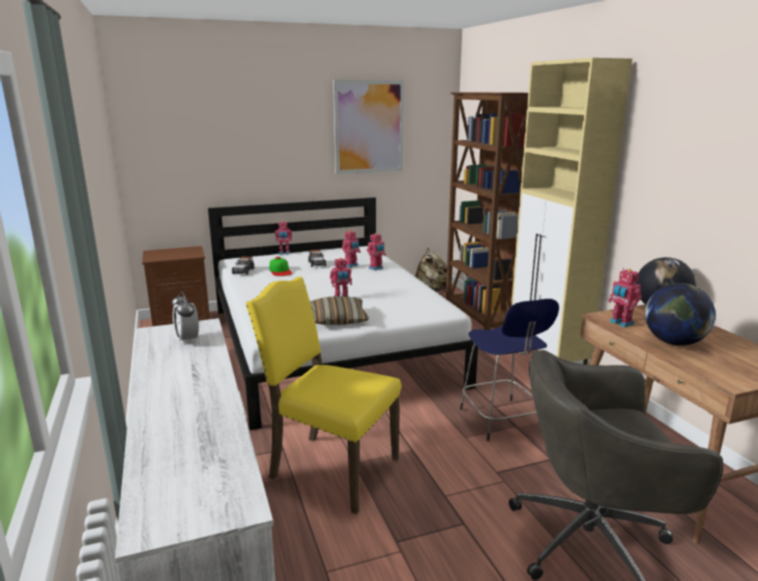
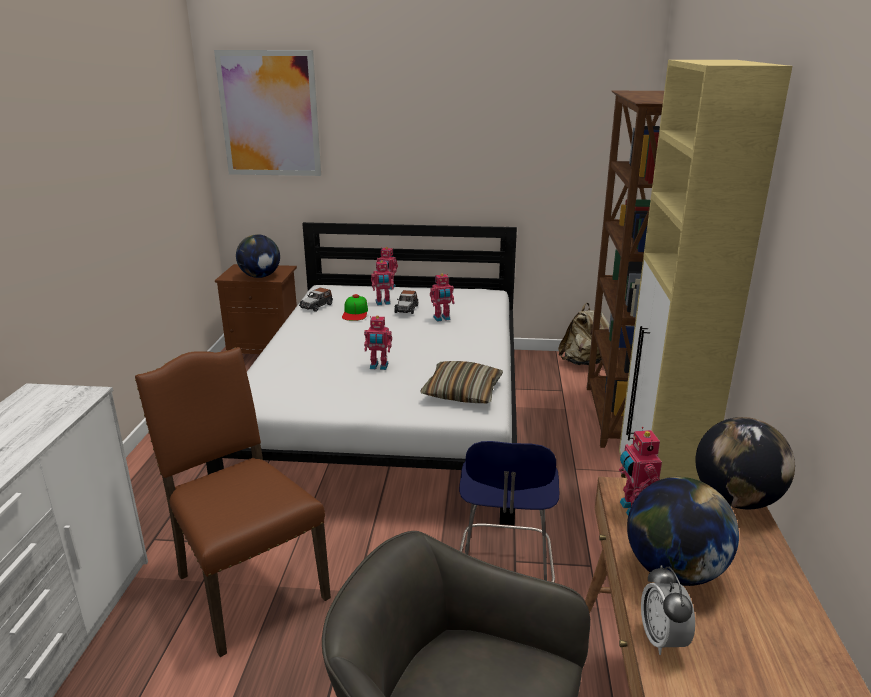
camera: 25 degrees right, 5 degrees up
(180, 255) = (260, 276): none -> globe
(187, 340) = (43, 411): alarm clock -> alarm clock (662, 639)
(330, 469) = (247, 586): yellow chair -> brown chair
(338, 319) = (341, 397): pillow -> pillow (462, 392)
(369, 127) = (515, 131): picture -> picture (269, 114)
(376, 268) = (469, 328): toy robot -> toy robot (383, 303)

